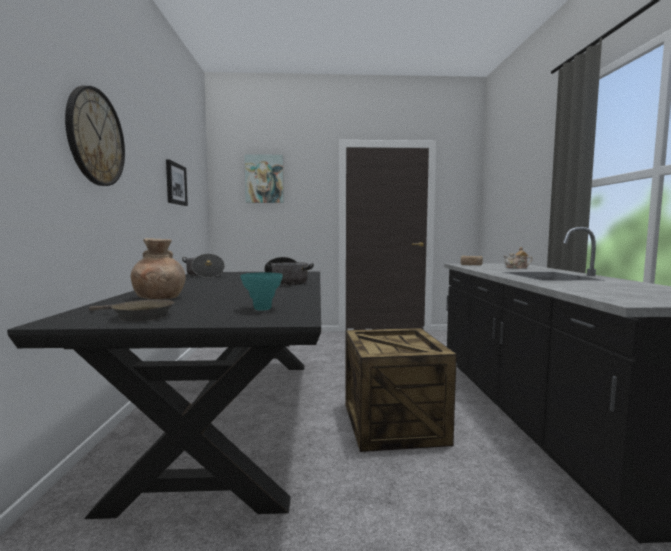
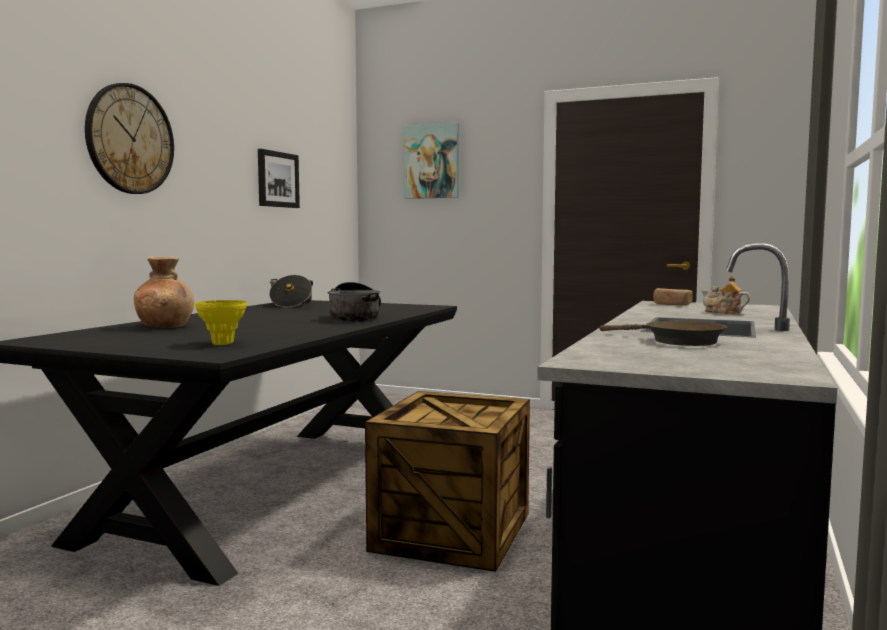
camera: 25 degrees right, 0 degrees up
(139, 316) = (98, 341): brown frying pan -> brown frying pan (677, 341)
(262, 309) = (222, 343): turquoise vase -> yellow vase

